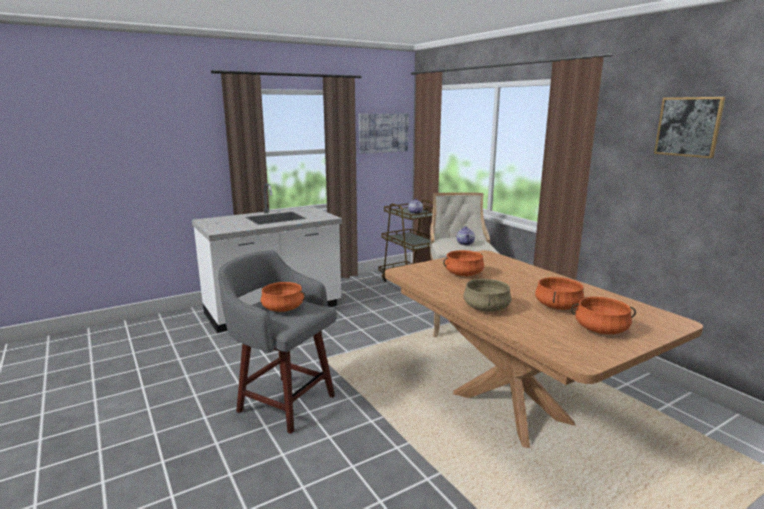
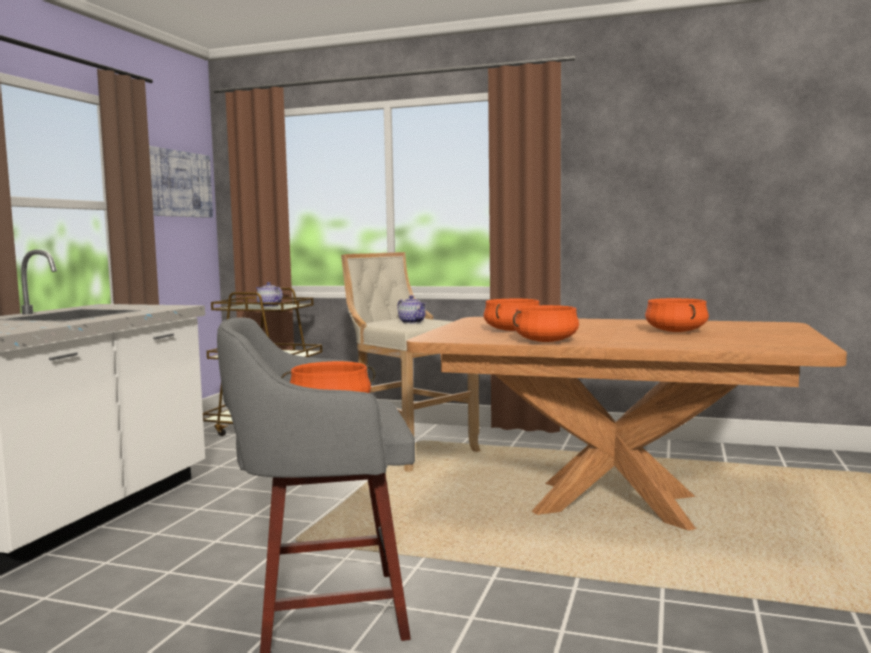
camera: 40 degrees left, 10 degrees down
(485, 308) = (623, 342): beige cooking pot -> none
(601, 329) = (756, 335): orange cooking pot -> orange cooking pot (545, 341)
(688, 127) = (670, 138): picture -> none

